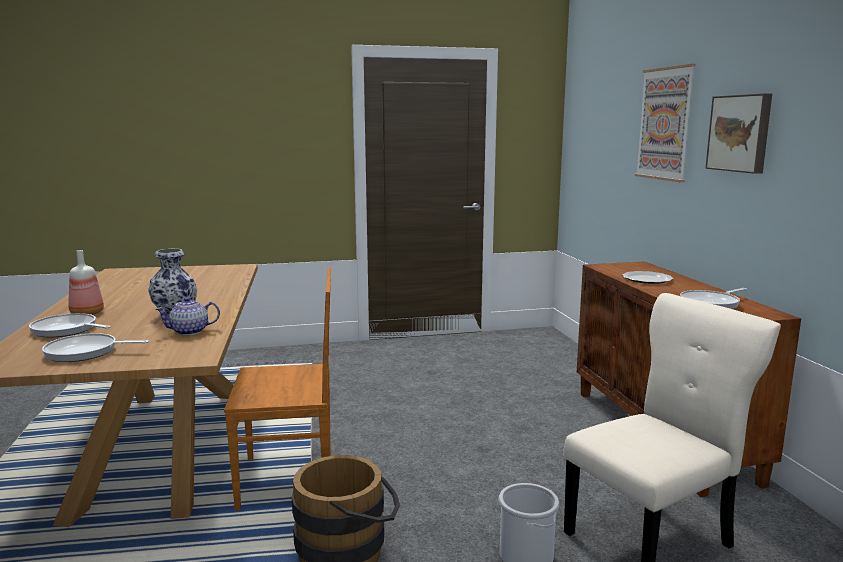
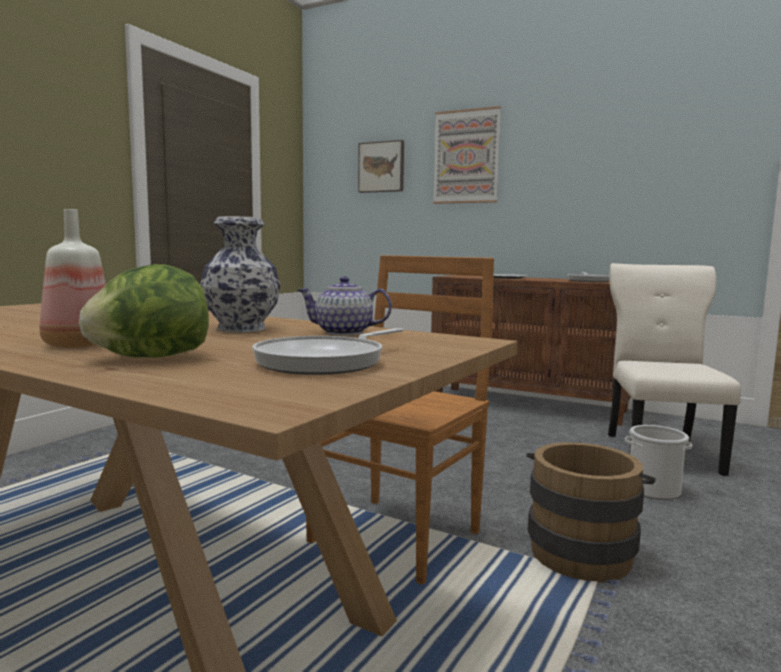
camera: 50 degrees left, 5 degrees down
(67, 330) = (151, 357): frying pan -> lettuce
(190, 331) = (344, 332): teapot -> teapot turned 75 degrees clockwise
(740, 133) = (560, 158): picture -> picture (382, 167)

